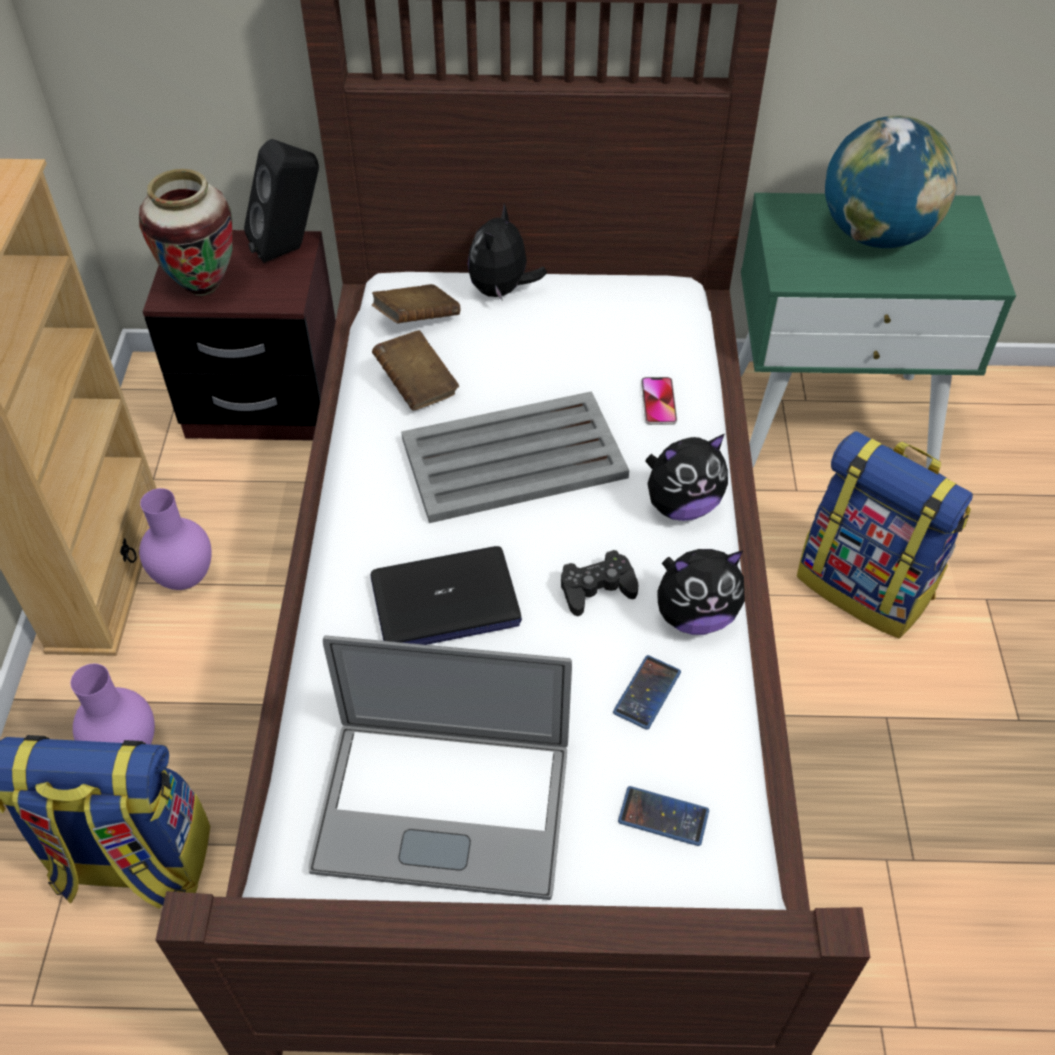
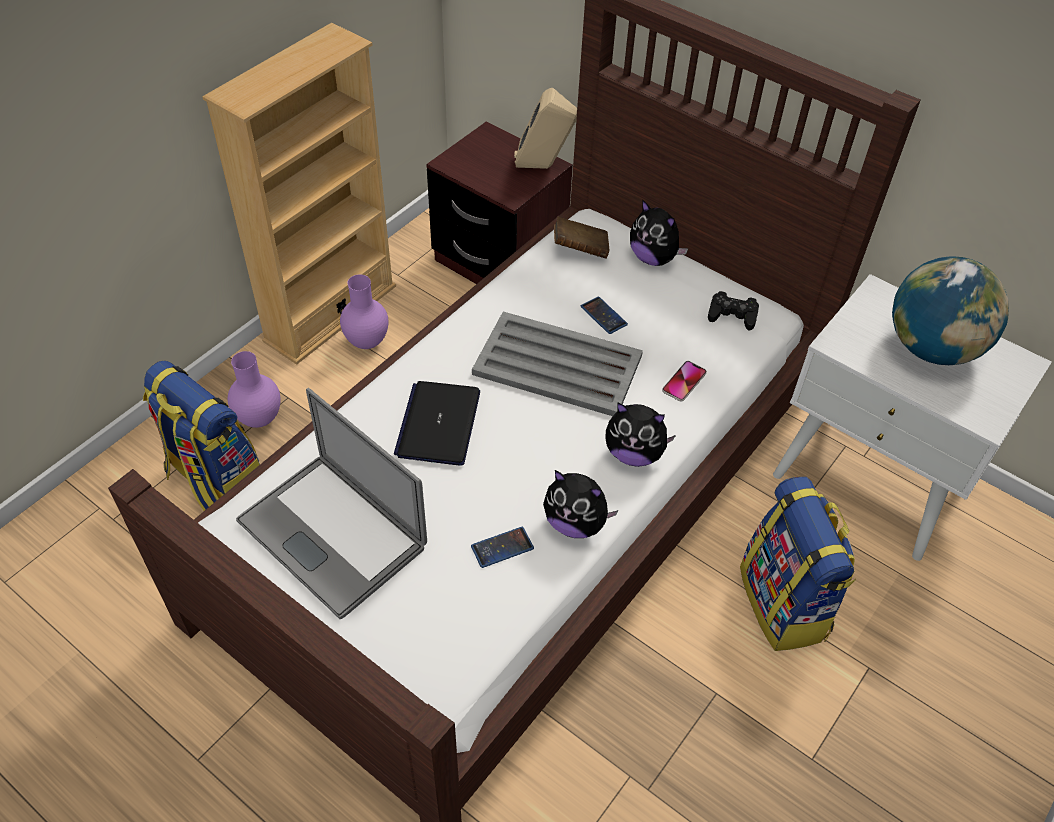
camera: 35 degrees right, 0 degrees up
(203, 287) = (472, 166): vase -> none
(291, 249) = (543, 167): black speaker -> beige speaker
(417, 386) = (542, 290): brown book -> none
(444, 601) = (438, 424): laptop -> laptop turned 75 degrees clockwise
(502, 290) = (653, 258): plush toy -> plush toy turned 105 degrees counterclockwise
(597, 588) = (532, 470): black game controller -> black game controller (732, 315)
(663, 816) = (443, 620): phone -> phone (603, 316)
(832, 418) = (872, 479): green nightstand -> white nightstand

